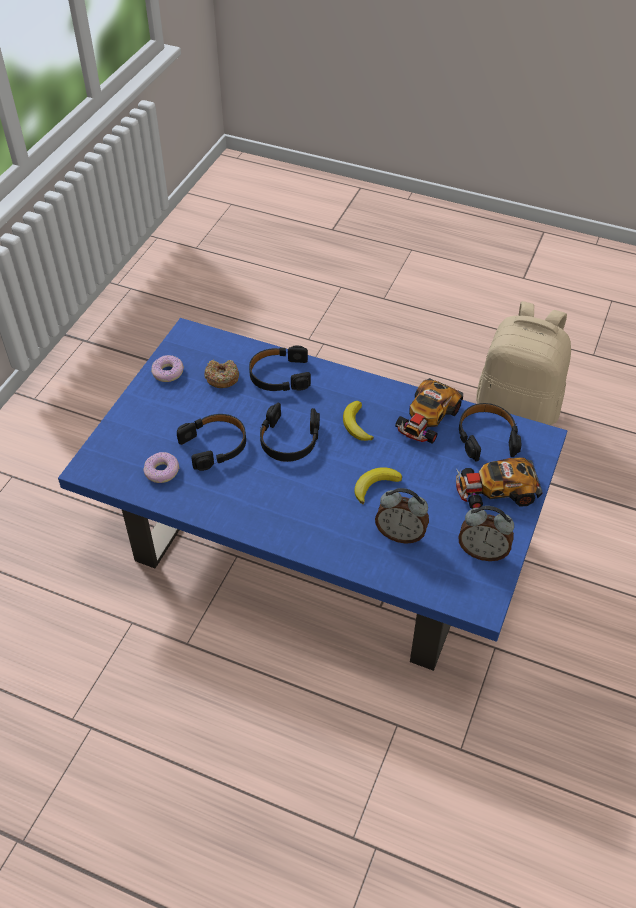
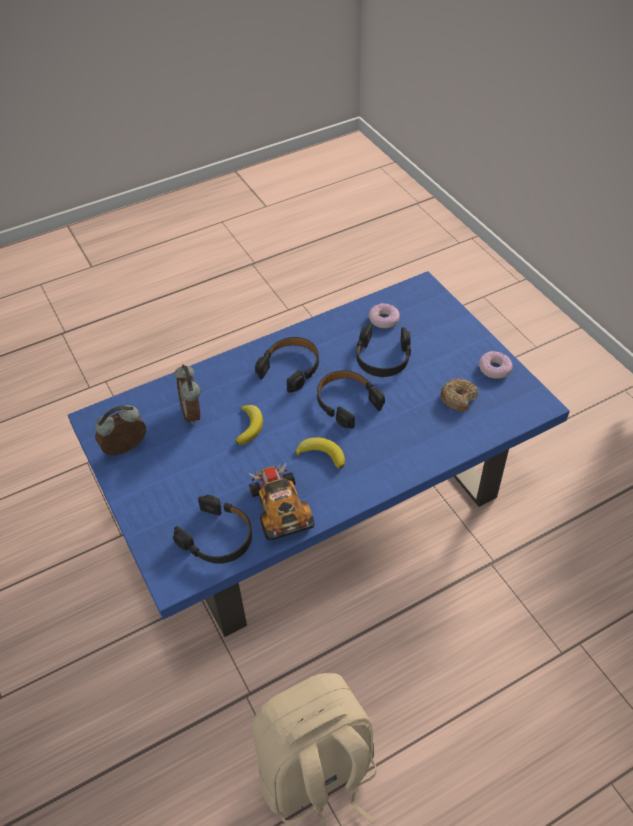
camera: 130 degrees right, 0 degrees up
(279, 375) = (428, 437): black headphones -> black headphones (291, 368)
(400, 534) = (193, 413): alarm clock -> alarm clock turned 75 degrees counterclockwise
(495, 490) = (163, 499): toy car -> none

